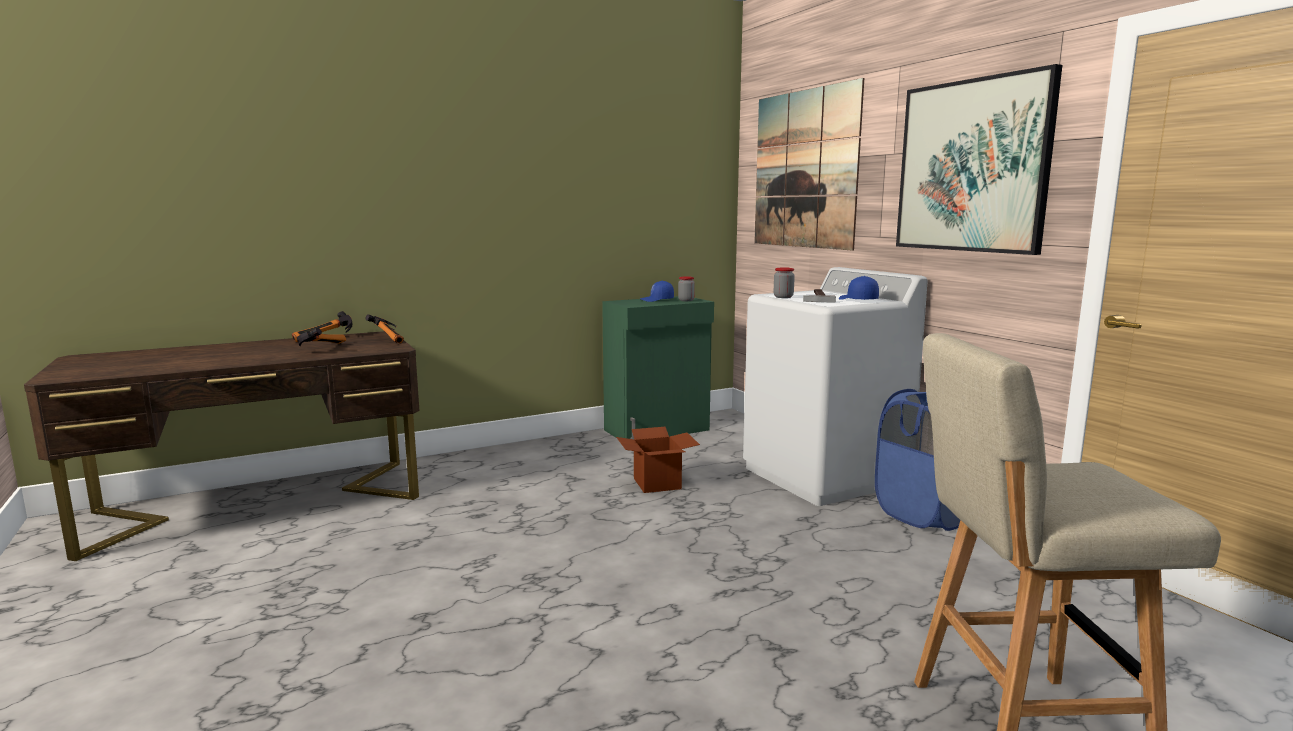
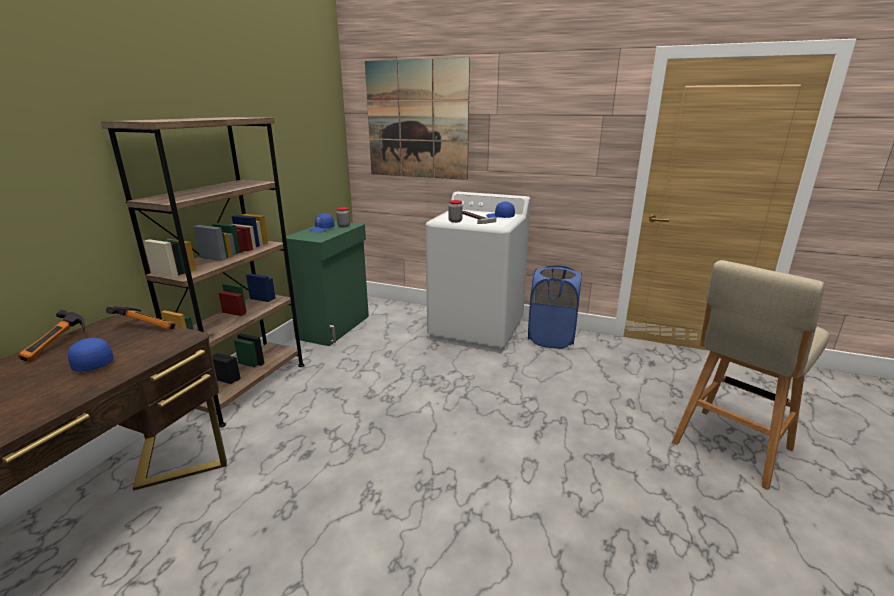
camera: 40 degrees left, 10 degrees up
(321, 348) = (92, 362): hammer -> blue cap
(508, 454) = (247, 387): none -> brown bookcase
(656, 483) = (394, 372): cardboard box -> none
(972, 166) = (559, 127): picture -> none

